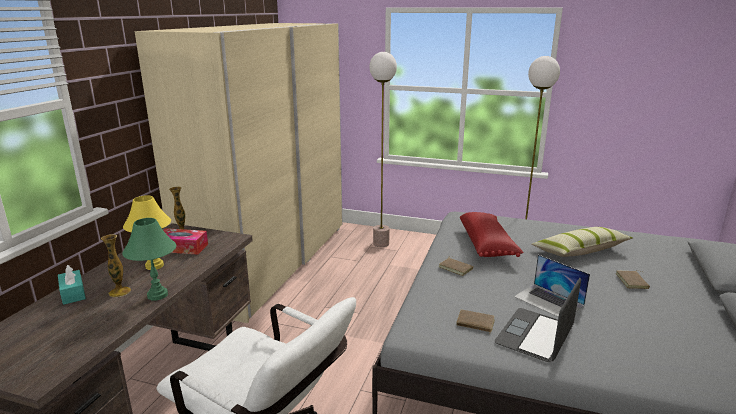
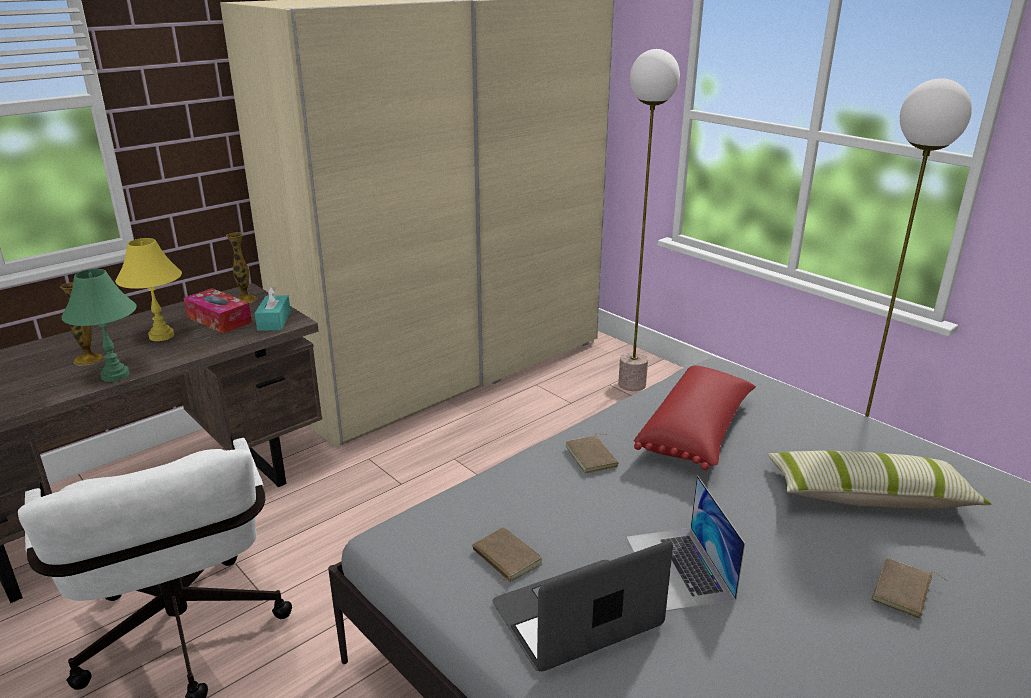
camera: 30 degrees right, 5 degrees up
(73, 293) = (48, 348): turquoise tissue box -> turquoise tissue box (274, 321)

